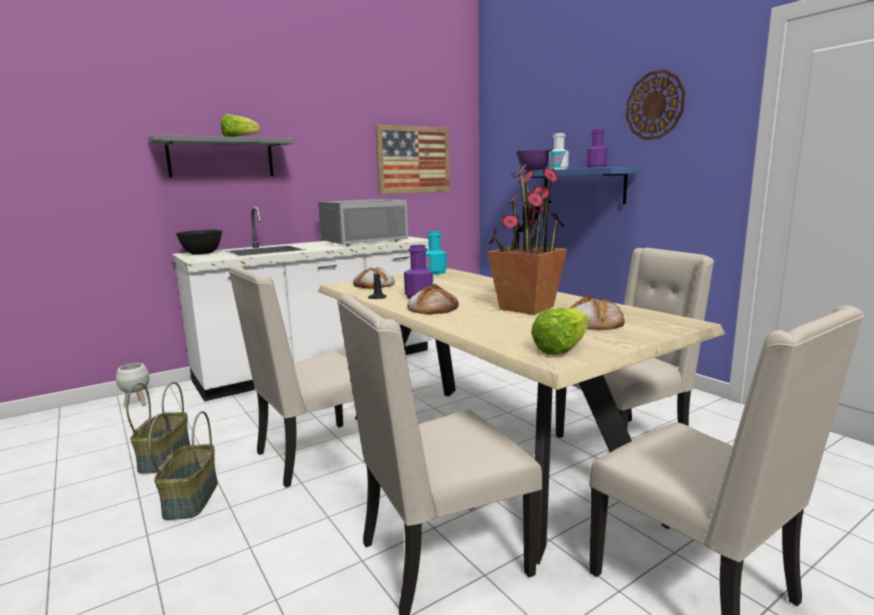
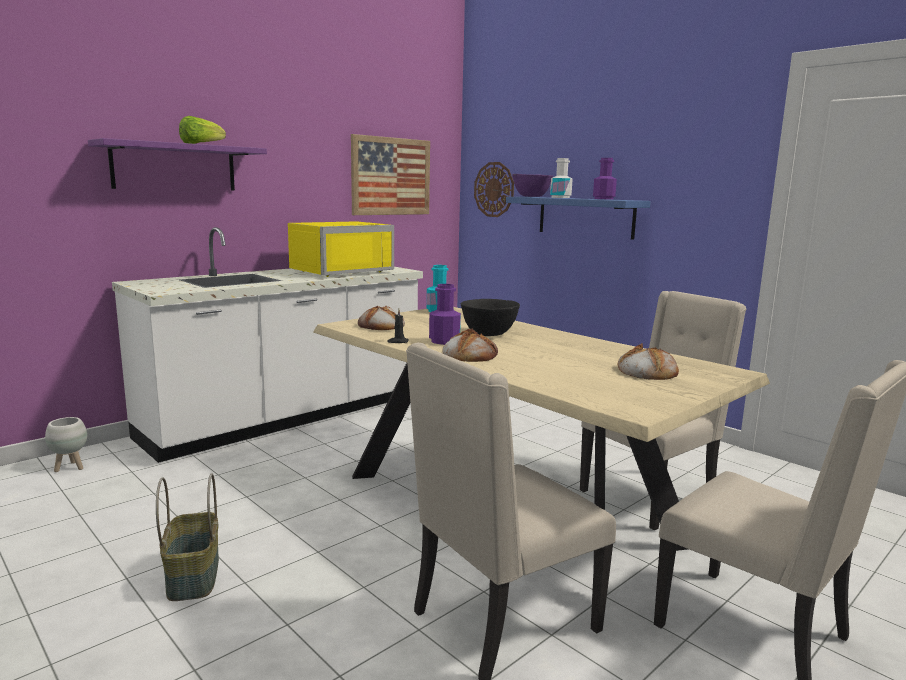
camera: 10 degrees left, 0 degrees up
(164, 457) = (137, 531): basket -> none
(202, 254) = (153, 283): black bowl -> black bowl (489, 334)
(221, 158) = (174, 167): grey shelf -> purple shelf
(314, 455) = (321, 521): beige chair -> none
(362, 241) = (338, 271): grey microwave -> yellow microwave
(526, 308) = (569, 355): potted plant -> none
(561, 349) = (633, 400): lettuce -> none
(655, 105) = (669, 137): wall clock -> wall clock (494, 189)

